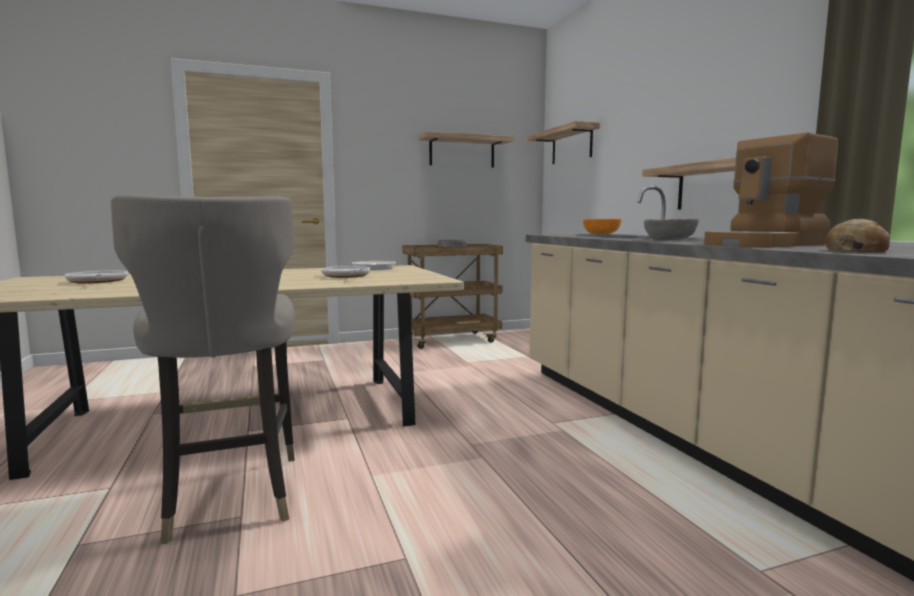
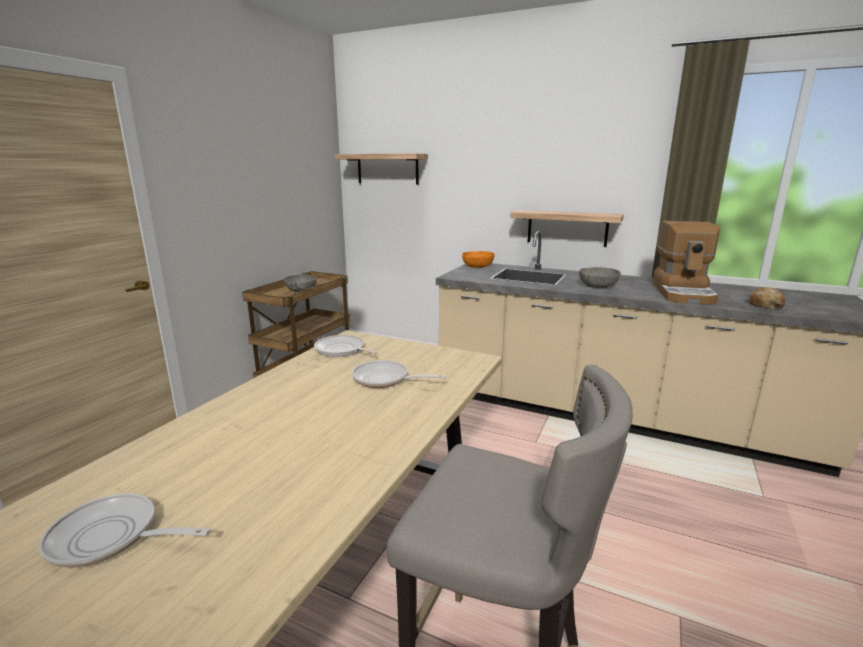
camera: 45 degrees left, 10 degrees up
(462, 152) = (280, 173): shelf -> none

